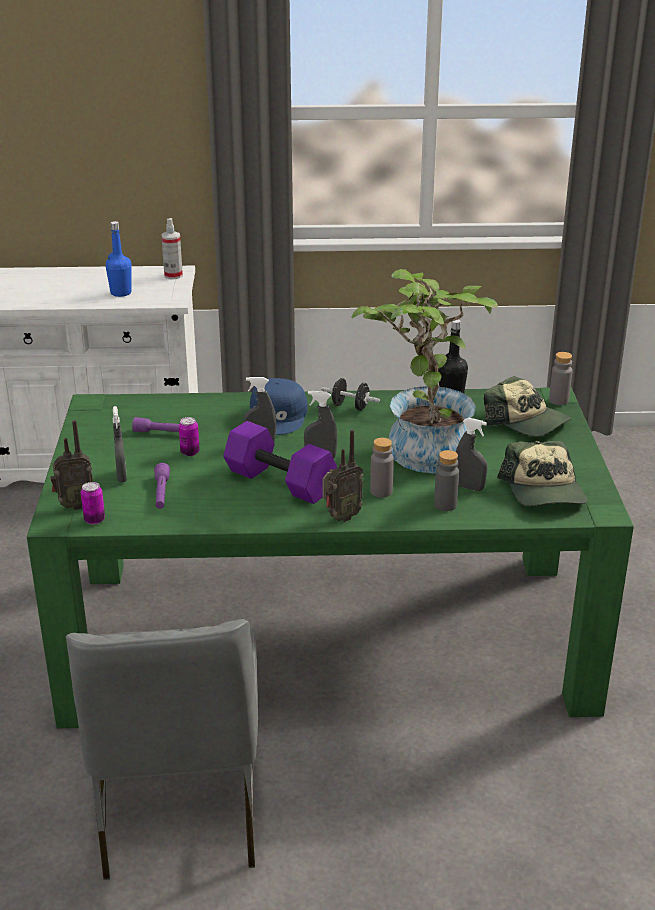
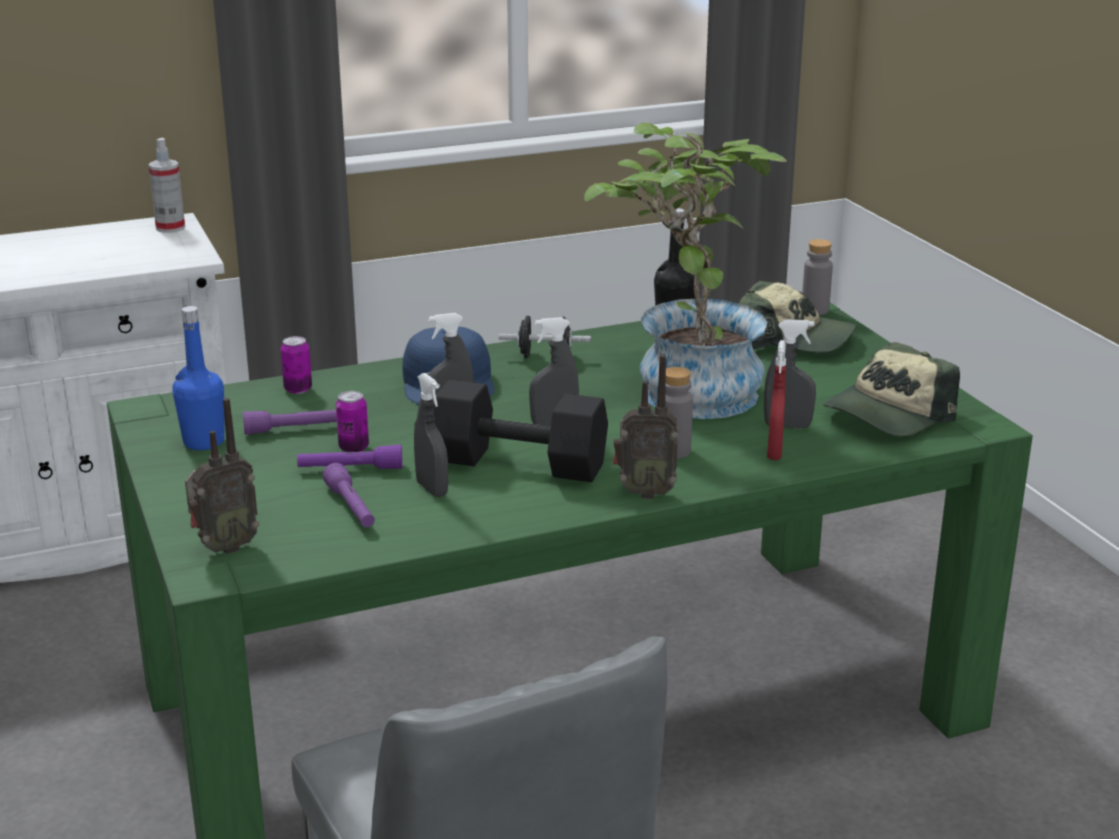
camera: 20 degrees left, 5 degrees down
(94, 520) = (271, 562): can -> can (298, 389)
(121, 293) = (104, 257): blue bottle -> blue bottle (204, 442)
(122, 476) = (270, 496): grey spray bottle -> grey spray bottle (432, 489)
(178, 467) = (350, 469): none -> purple flashlight
(282, 481) = (522, 462): purple dumbbell -> black dumbbell
(340, 517) = (644, 492): radio -> radio turned 60 degrees clockwise
(445, 505) = (774, 452): grey bottle -> red spray bottle
(544, 491) = (888, 414): cap -> cap turned 75 degrees clockwise

